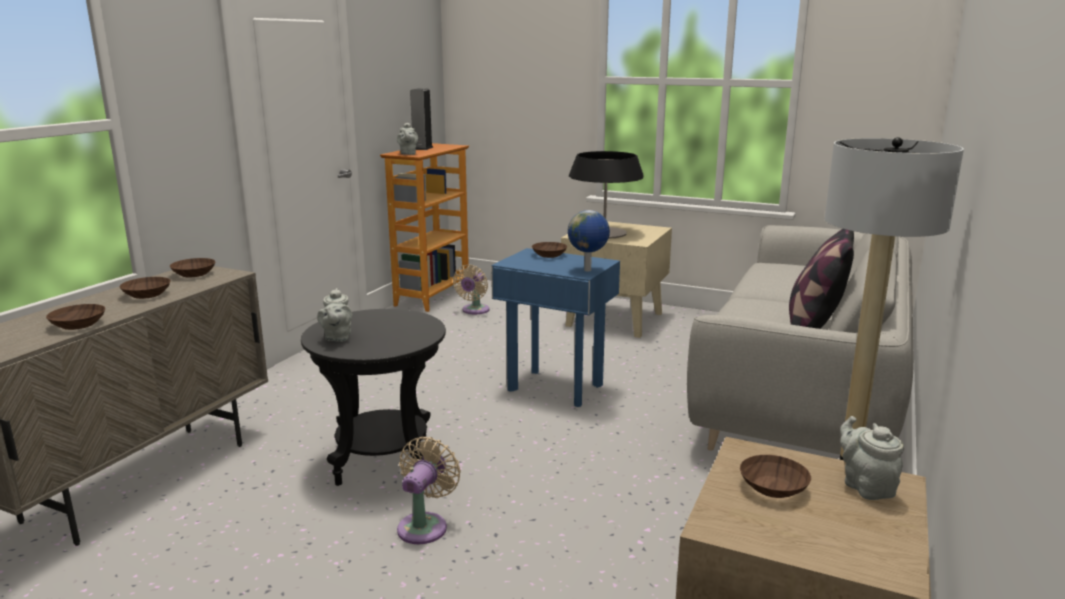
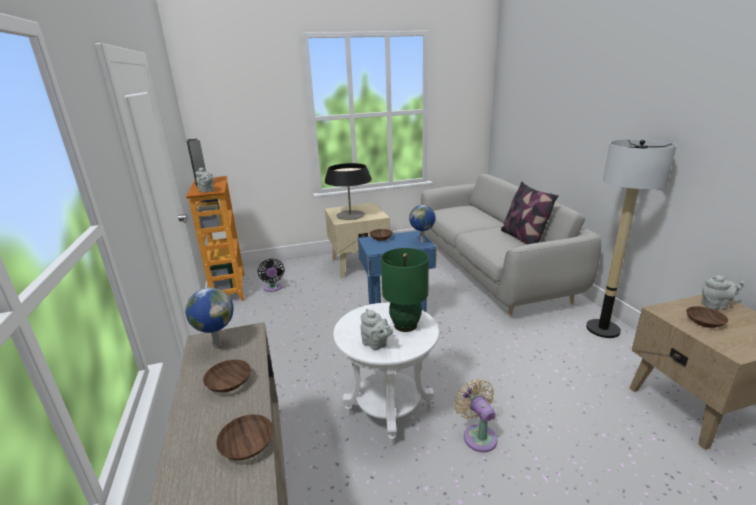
camera: 40 degrees left, 5 degrees up
(194, 274) = (217, 345): brown bowl -> globe
(383, 460) = (388, 411): black side table -> white side table
(396, 336) = (405, 325): none -> green table lamp
(474, 311) = (273, 288): beige fan -> black fan
(865, 486) = (715, 305): grey teapot -> grey teapot turned 150 degrees clockwise

